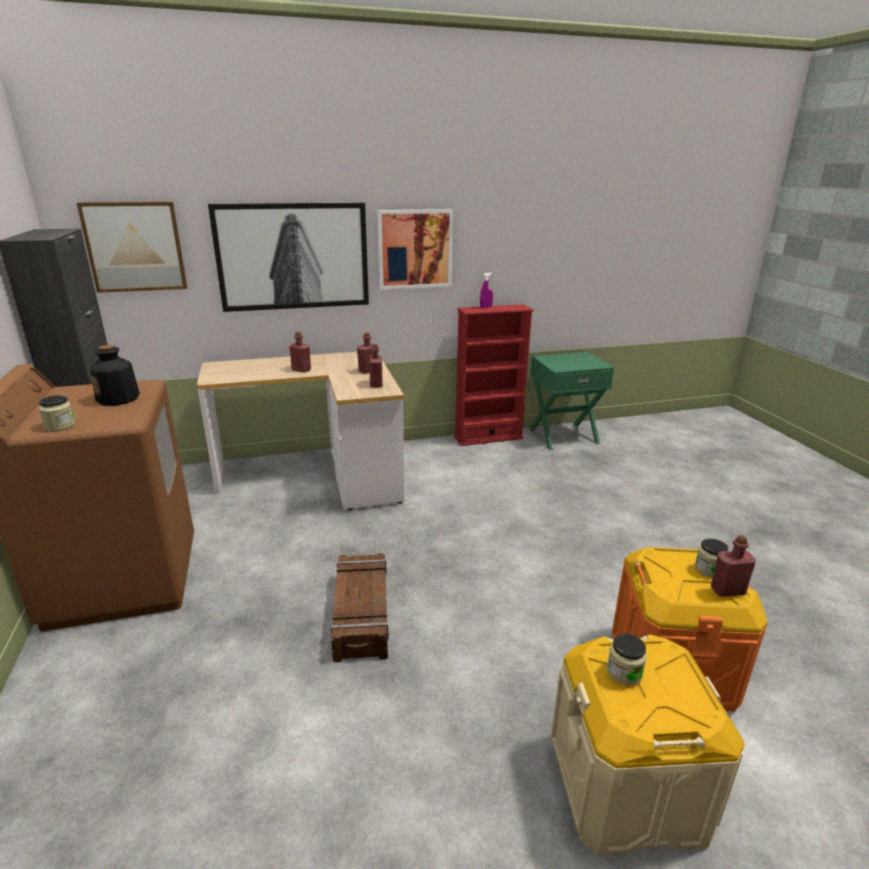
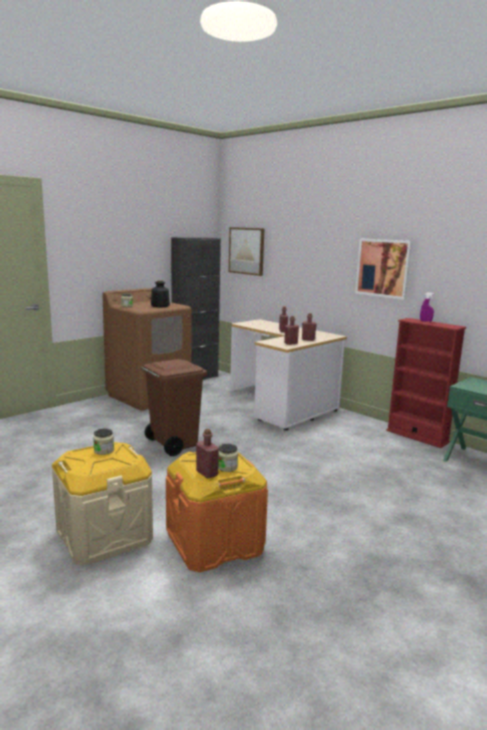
camera: 60 degrees right, 10 degrees down
(293, 257) = (312, 264): picture -> none
(360, 614) = (173, 444): crate -> brown trash can

